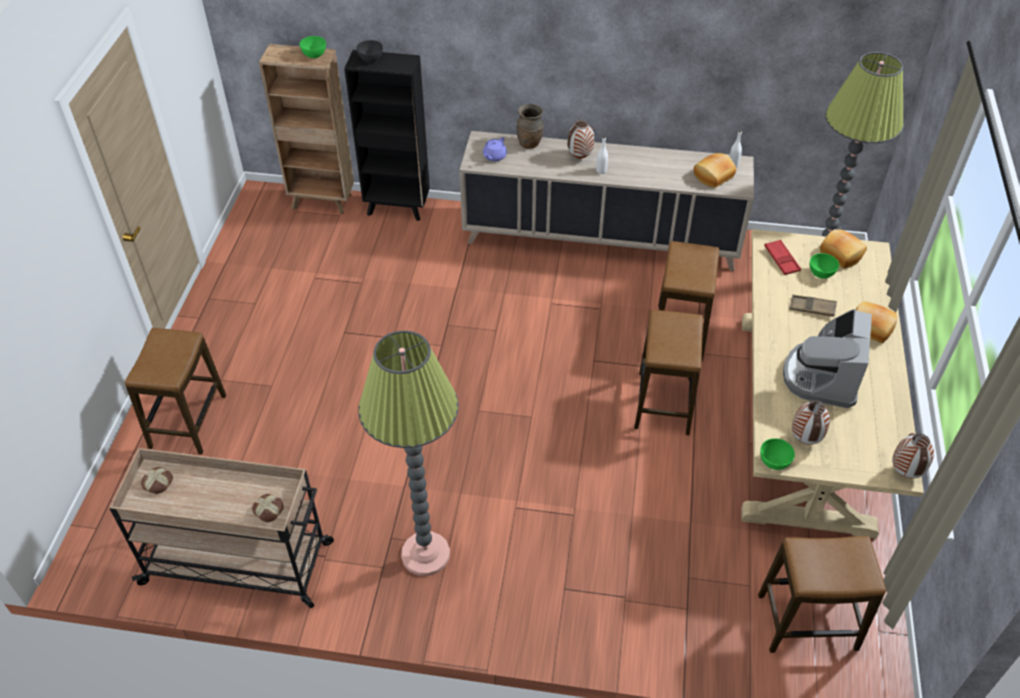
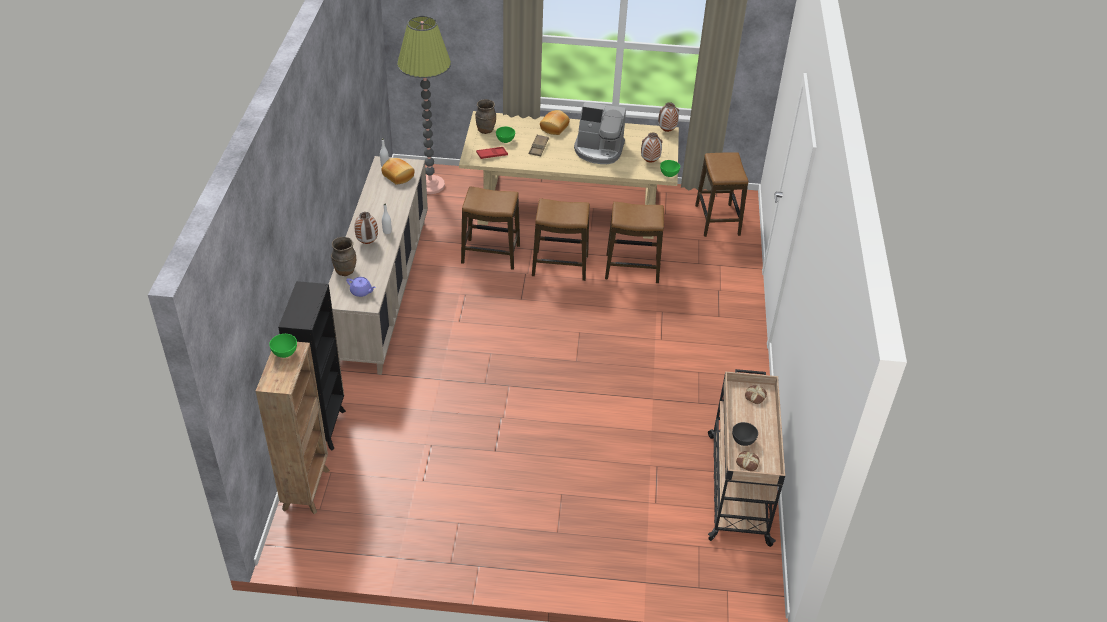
camera: 95 degrees left, 5 degrees down
(188, 421) = (607, 548): stool -> stool (632, 269)
(370, 59) = (299, 312): grey bowl -> grey bowl (743, 441)
(425, 554) = (708, 383): floor lamp -> none
(841, 254) = (485, 130): bread -> brown vase

